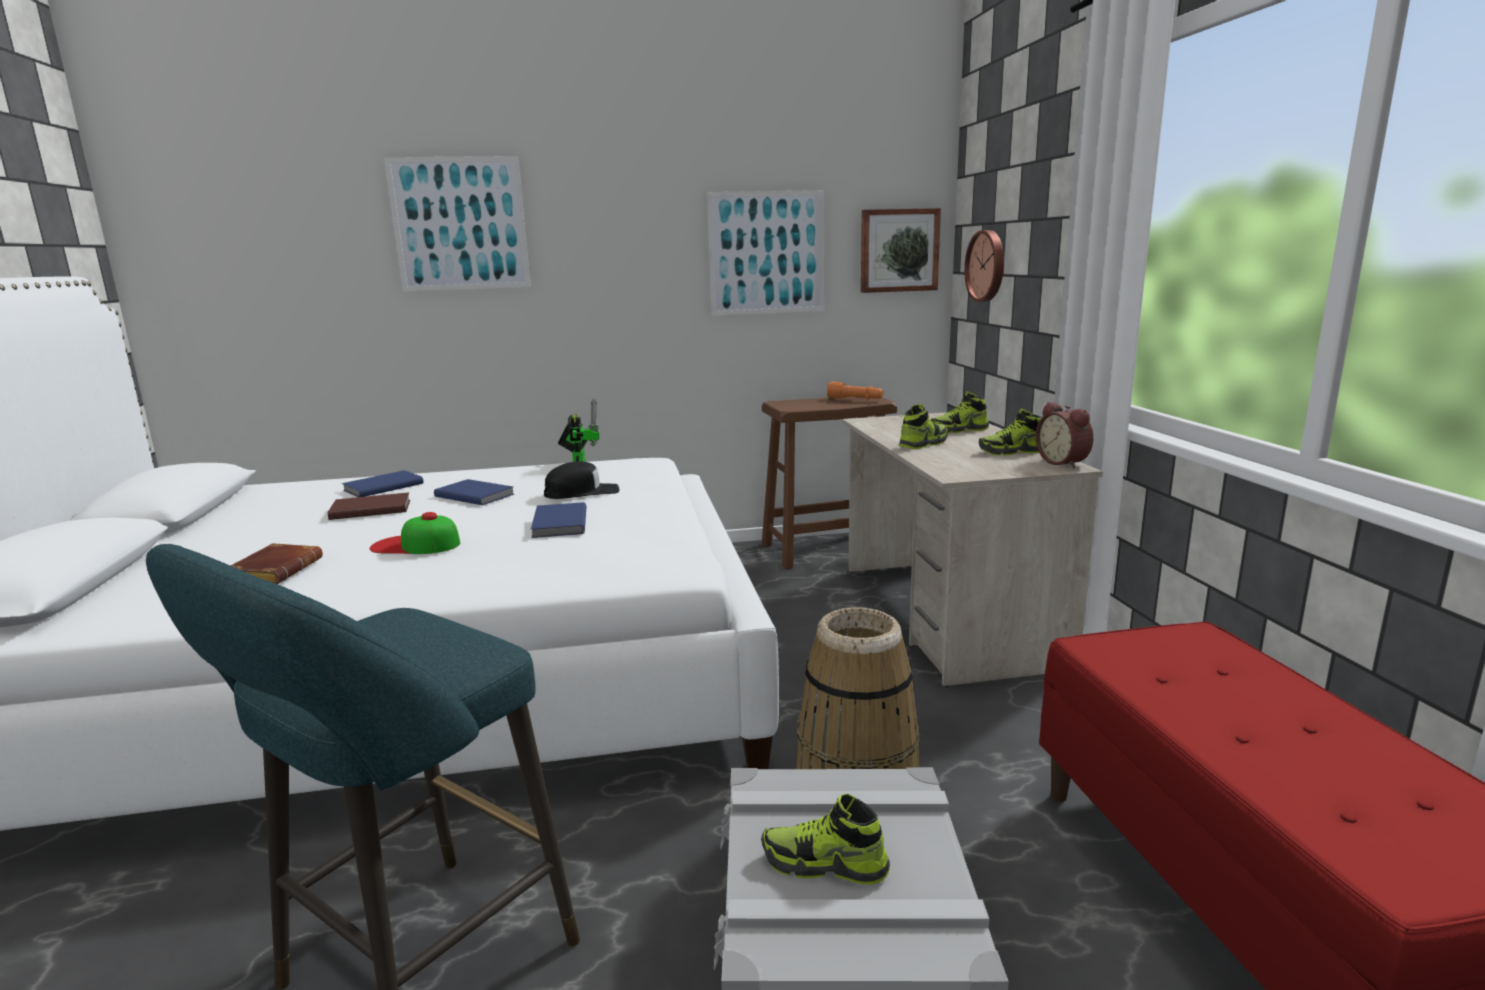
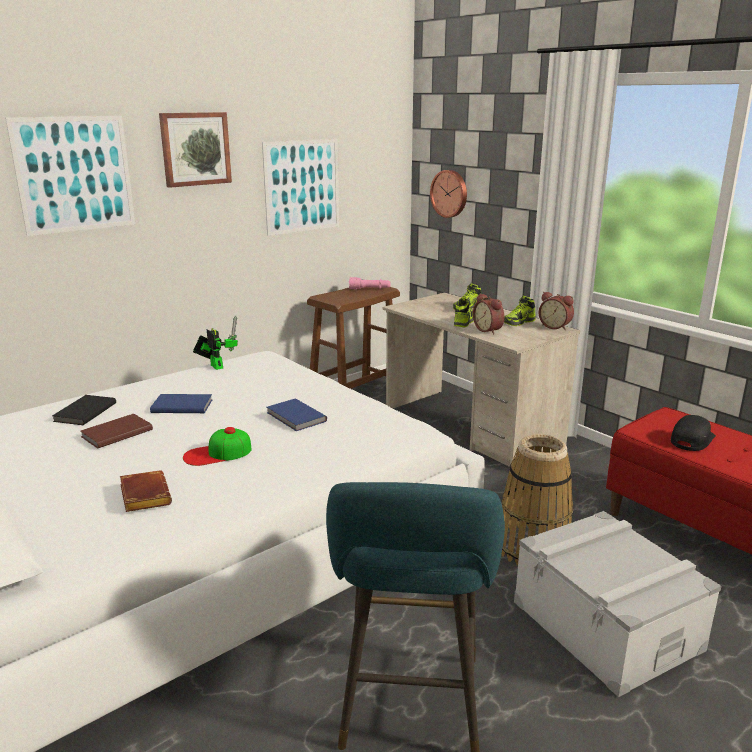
camera: 30 degrees left, 5 degrees up
(382, 487) = (83, 412): blue book -> black book
(582, 492) = (262, 390): black cap -> black cap (692, 439)
(824, 865) = (612, 568): shoe -> none
(855, 399) = (369, 289): orange flashlight -> pink flashlight
(899, 250) = (381, 180): picture -> picture (195, 149)
(945, 455) = (489, 330): none -> alarm clock

